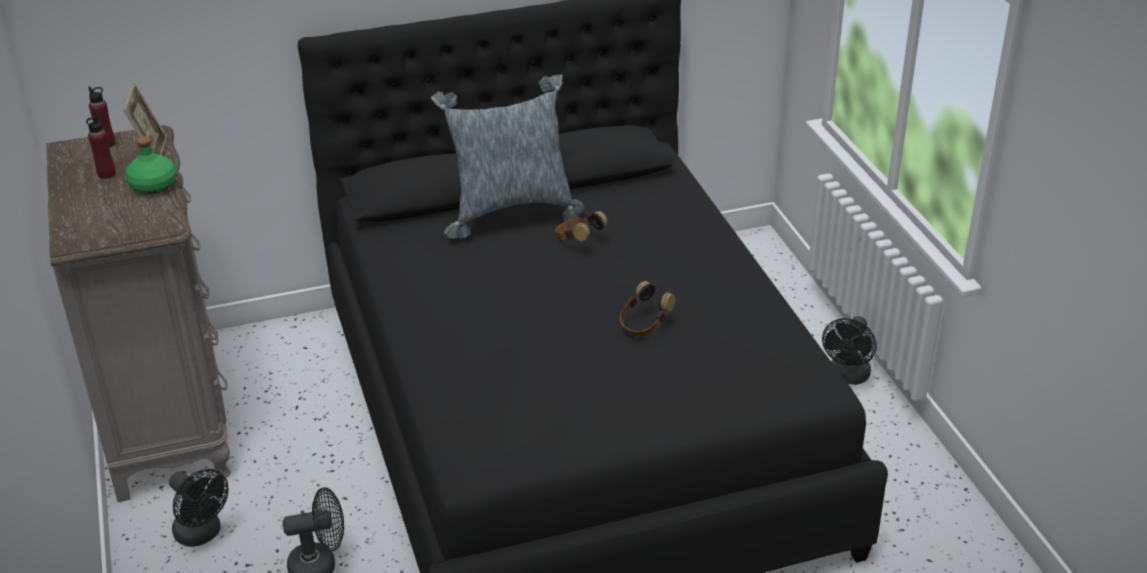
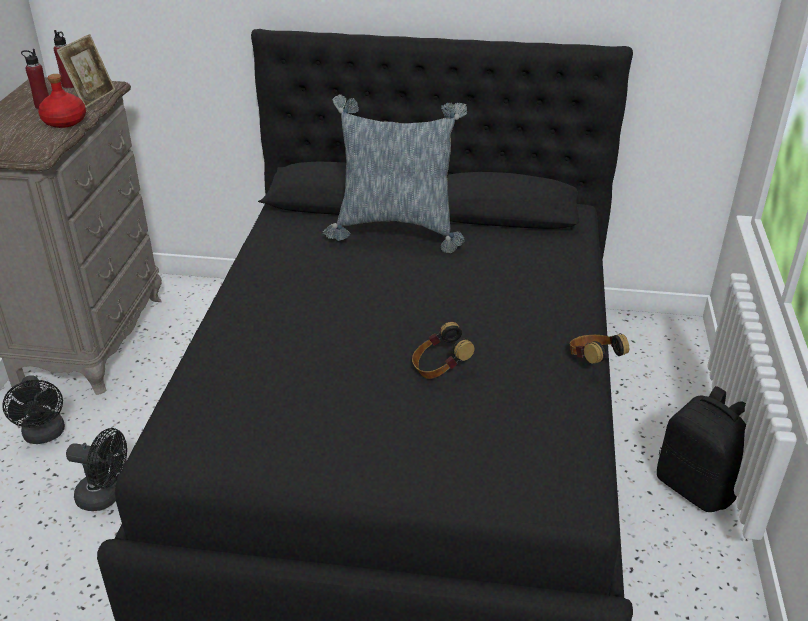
camera: 25 degrees right, 0 degrees up
(152, 185) = (64, 121): green bottle -> red bottle
(578, 242) = (440, 272): headphones -> headphones (593, 362)
(847, 377) = (697, 487): black fan -> black backpack

